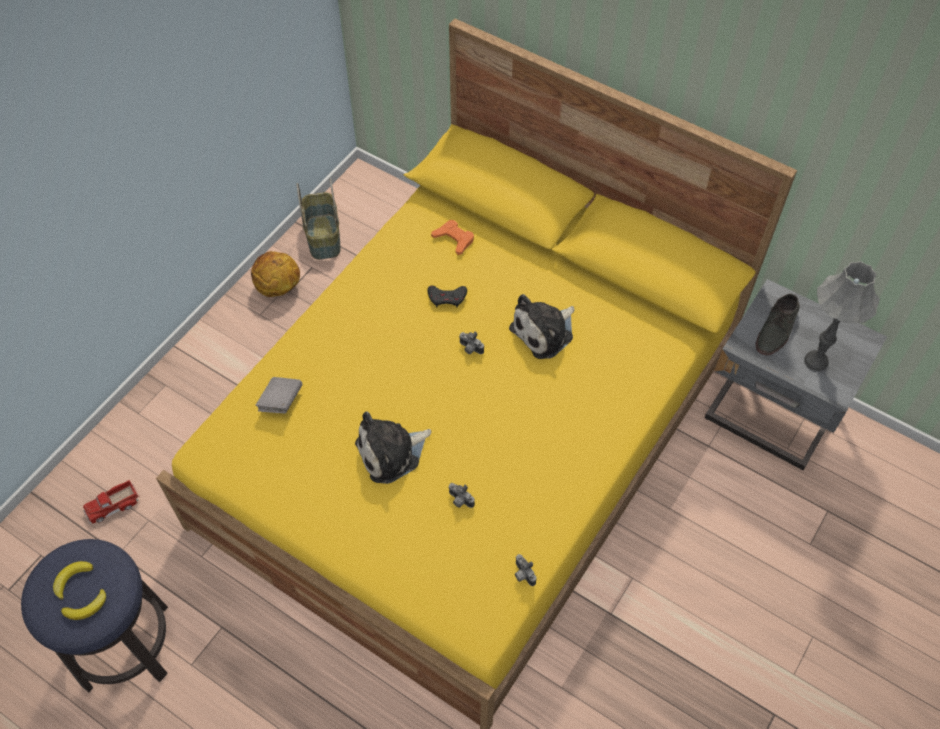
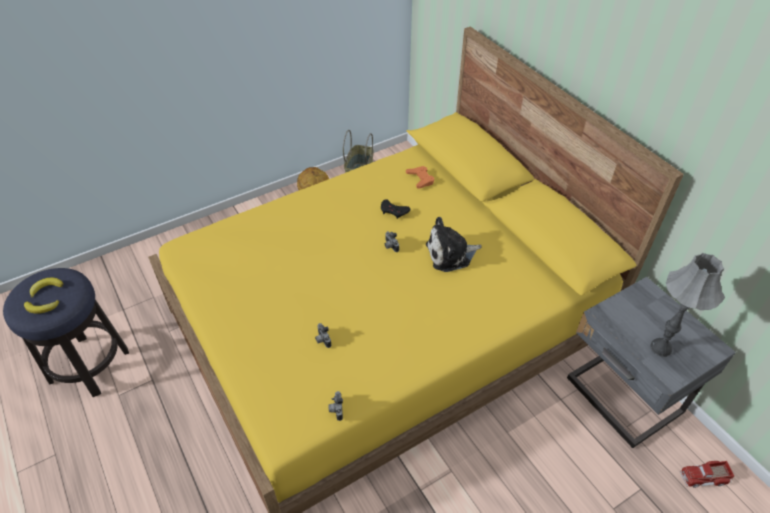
camera: 25 degrees right, 10 degrees down
(112, 505) = (139, 281): toy truck -> toy truck (704, 476)
(281, 401) = (244, 234): grey book -> none
(392, 452) = (296, 291): plush toy -> none
(777, 329) = (637, 313): grey shoe -> none

